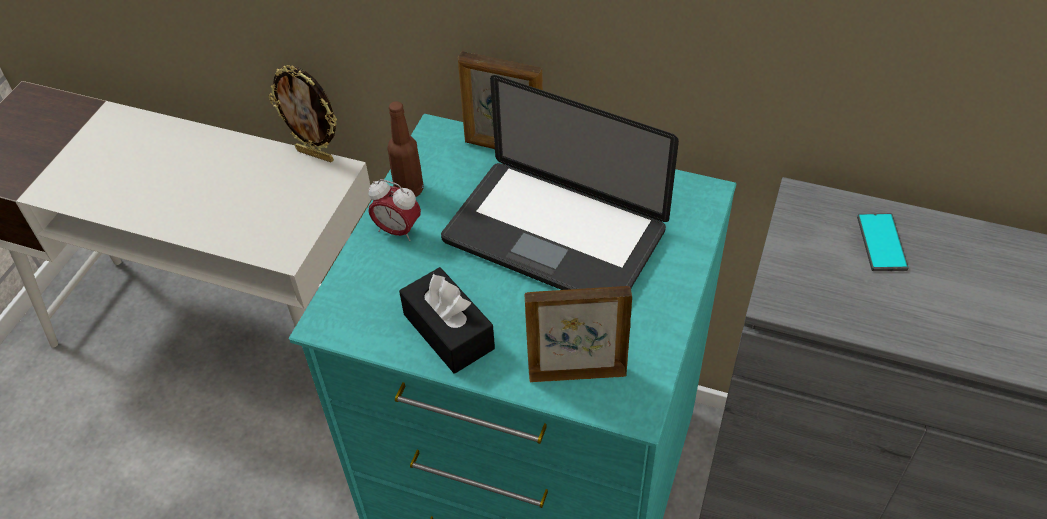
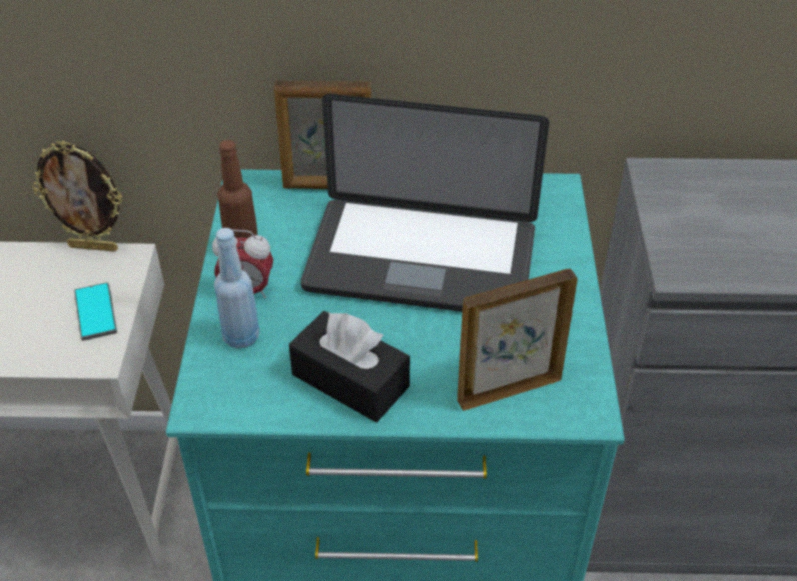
camera: 20 degrees left, 5 degrees down
(377, 271) = (241, 336): none -> blue bottle
(882, 243) = (748, 197): phone -> phone (96, 312)

